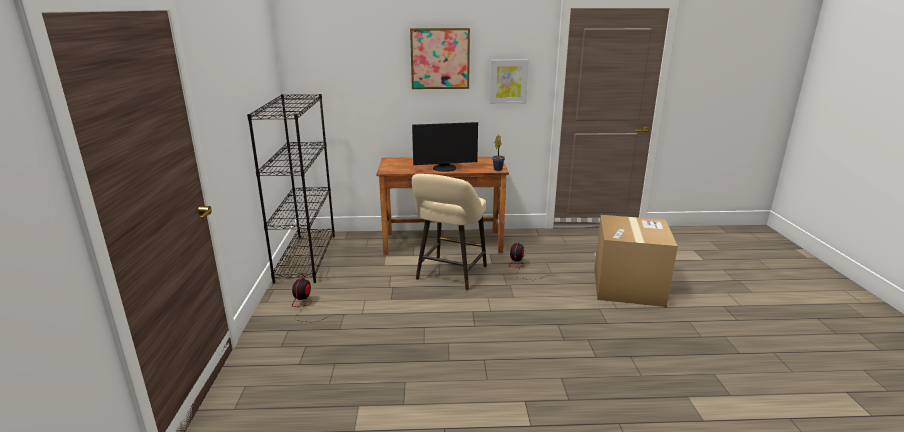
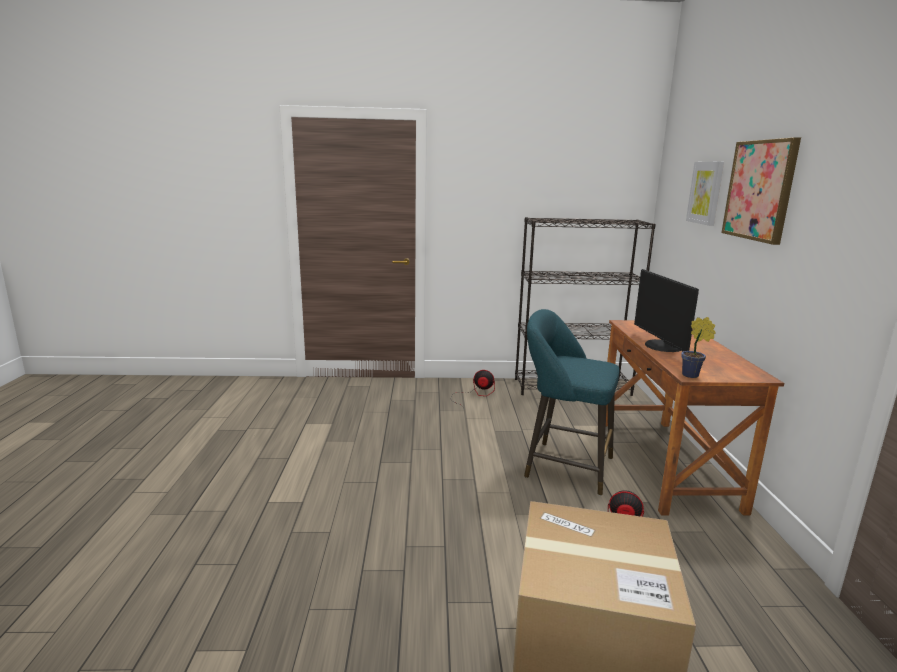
camera: 90 degrees right, 5 degrees down
(450, 275) = (563, 466): beige stool -> turquoise stool
(508, 81) = (831, 243): picture -> picture (706, 193)

